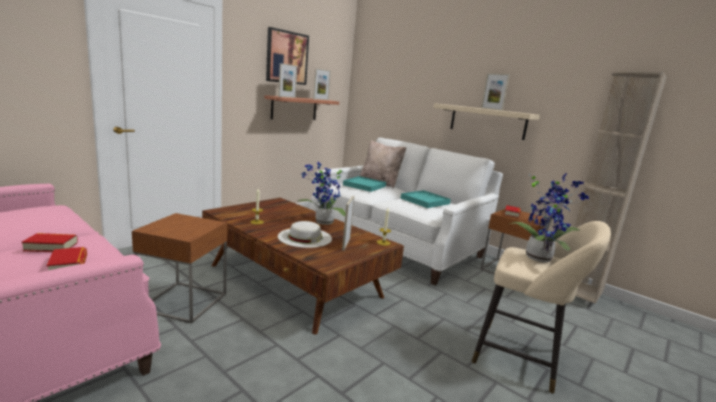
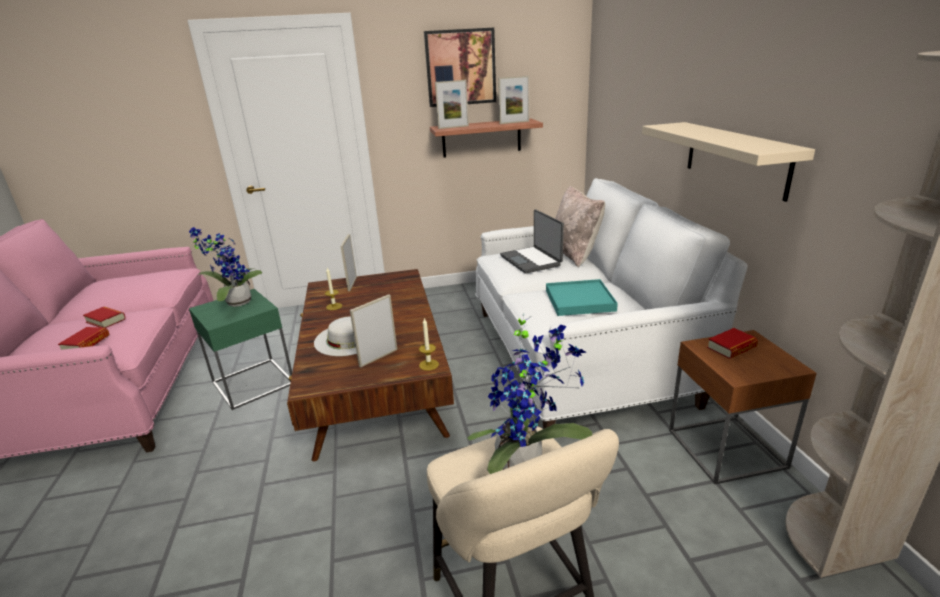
camera: 40 degrees right, 10 degrees up
(183, 301) = (253, 383): brown side table -> green side table
(322, 222) = (404, 317): potted plant -> potted plant (235, 303)
(364, 186) = (531, 260): turquoise tray -> laptop
(491, 109) = (728, 136): picture frame -> picture frame (352, 284)

